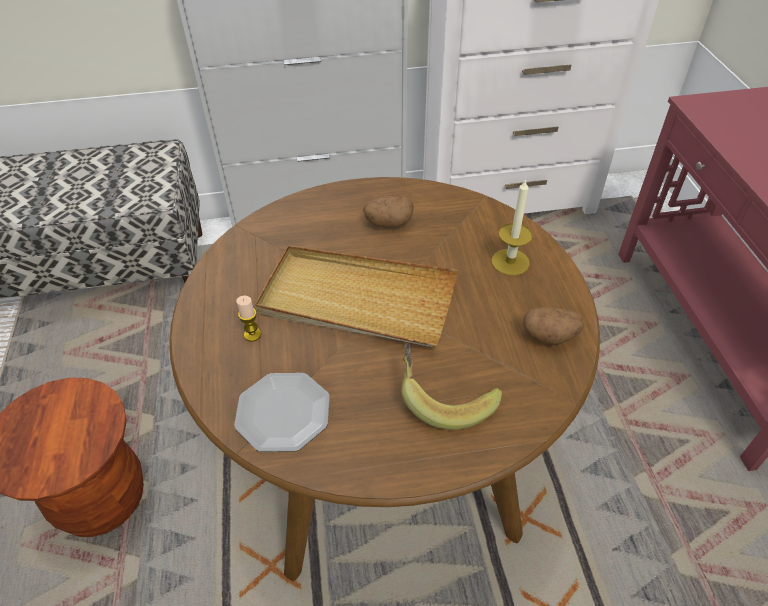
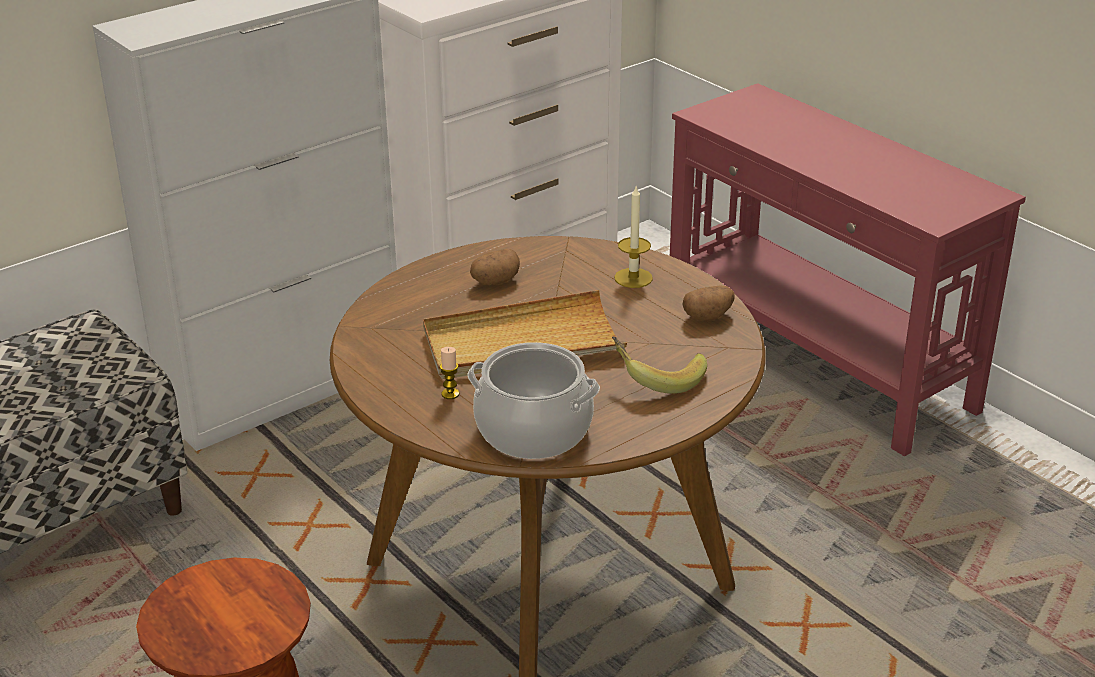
camera: 30 degrees left, 15 degrees down
(282, 413) = (533, 431): plate -> cooking pot

